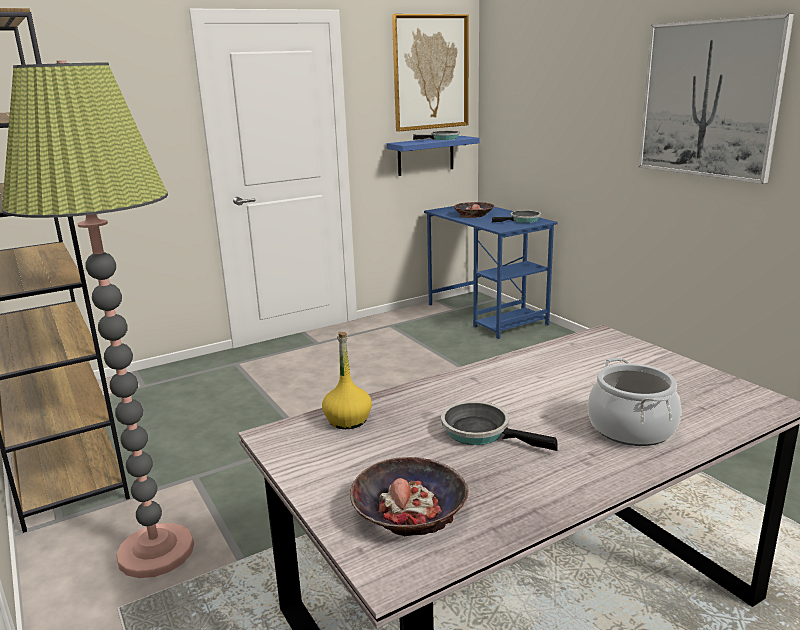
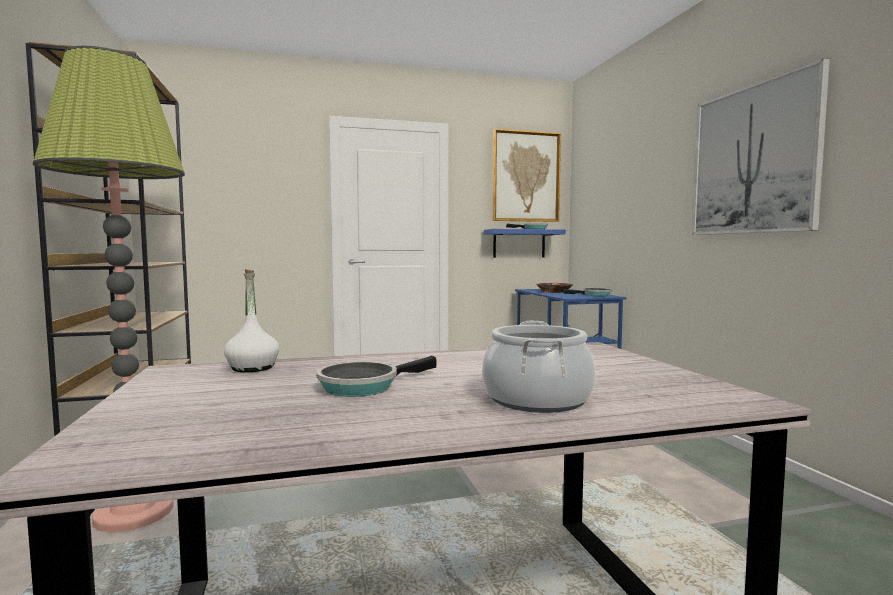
camera: 15 degrees right, 15 degrees down
(348, 420) = (253, 368): yellow bottle -> white bottle
(410, 511) = (186, 425): bowl -> none
(481, 432) = (364, 386): frying pan -> frying pan turned 90 degrees counterclockwise

